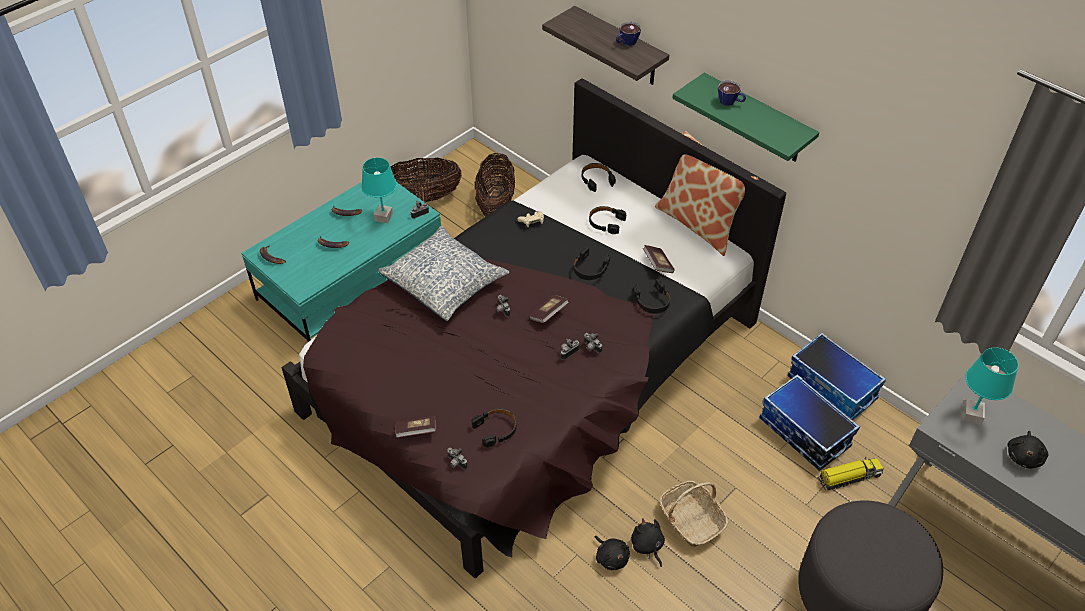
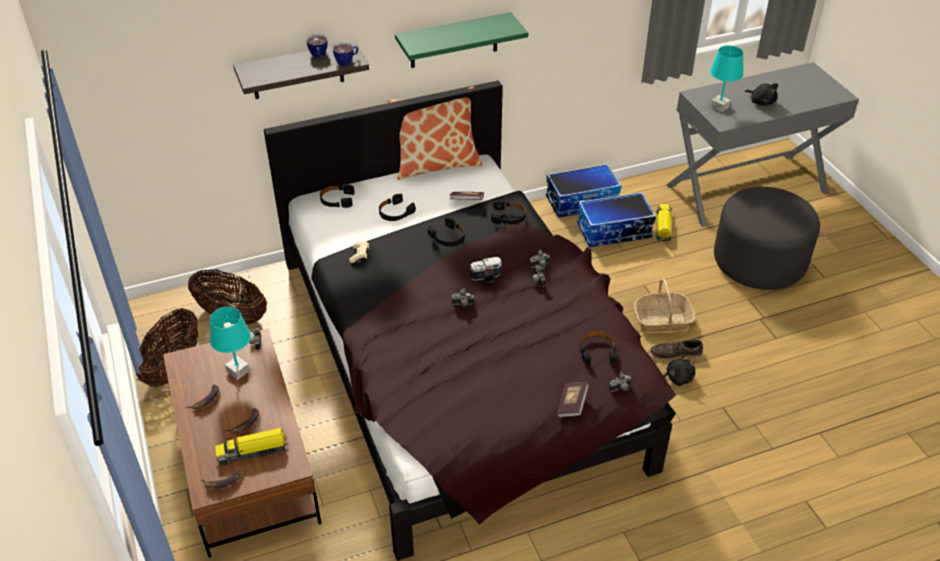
camera: 65 degrees left, 5 degrees down
(307, 260) = (253, 451): none -> toy truck
(351, 280) = (246, 460): turquoise coffee table -> brown coffee table
(445, 283) = (400, 333): pillow -> none
(548, 314) = (486, 278): book -> camera
(647, 546) = (675, 353): black plush toy -> brown shoe
(730, 102) = (444, 34): cup -> cup (347, 61)

